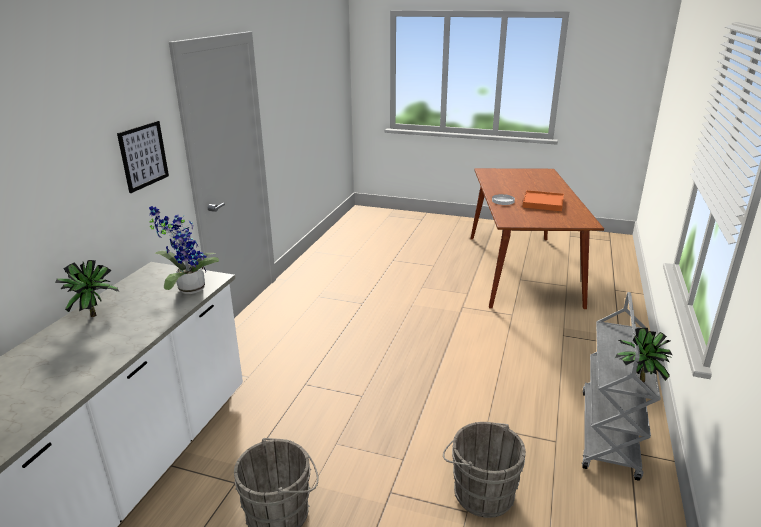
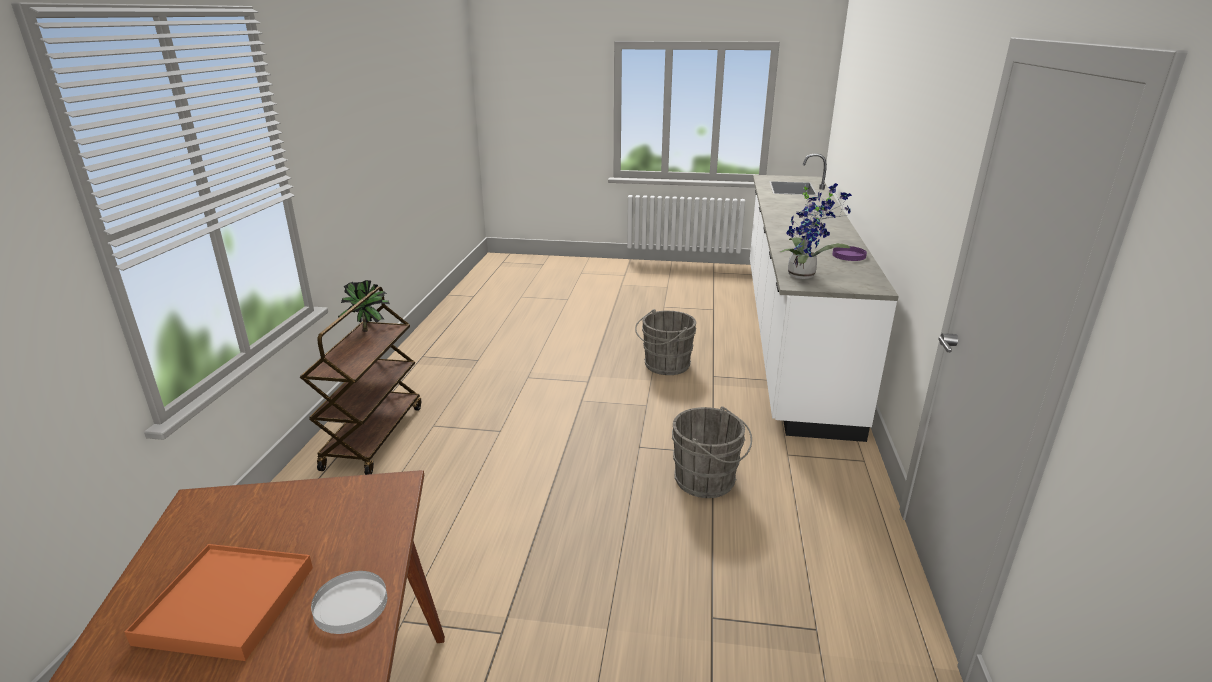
camera: 170 degrees right, 0 degrees up
(94, 314) = (849, 255): potted plant -> purple plate
(143, 156) = (941, 180): picture -> none
(480, 492) = (515, 387): grey bucket -> grey bucket (708, 481)
(609, 434) = (373, 436): grey cart -> brown cart

